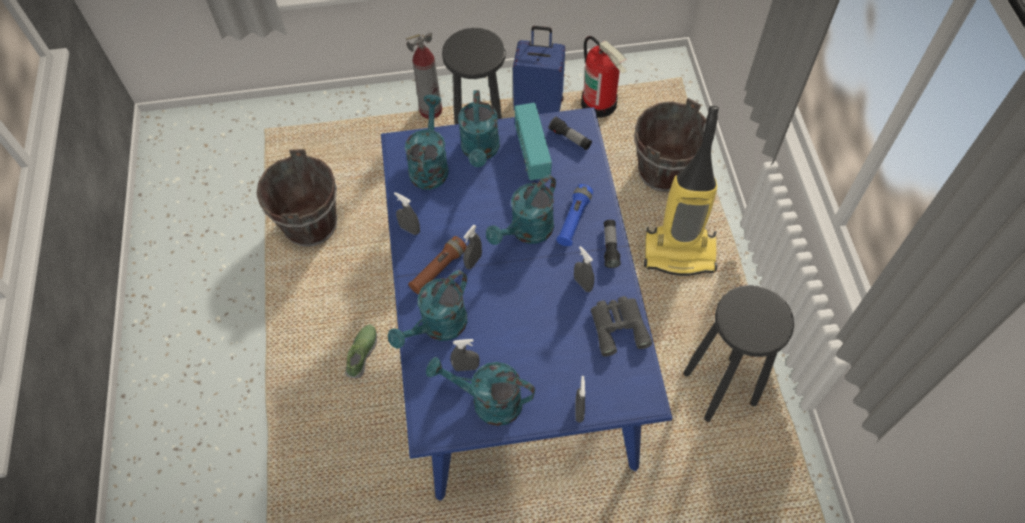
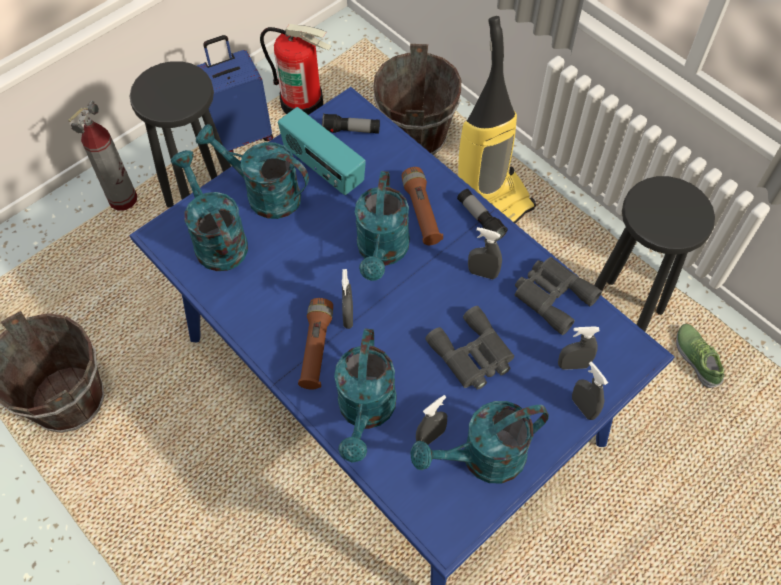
camera: 35 degrees left, 0 degrees up
(362, 353) = (236, 507): shoe -> shoe (697, 358)
(409, 229) = (248, 322): grey spray bottle -> grey spray bottle (573, 365)
(480, 151) = (264, 194): turquoise watering can -> turquoise watering can turned 150 degrees clockwise
(533, 333) = (472, 355): none -> grey binoculars
(574, 220) = (421, 212): blue flashlight -> brown flashlight

